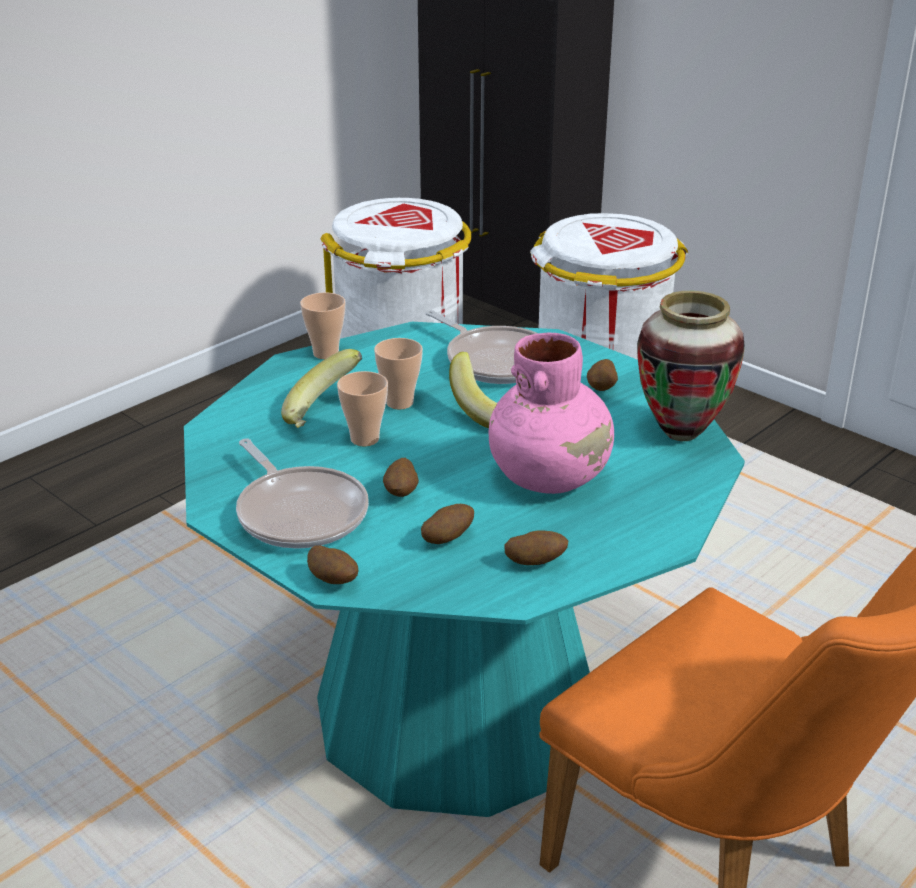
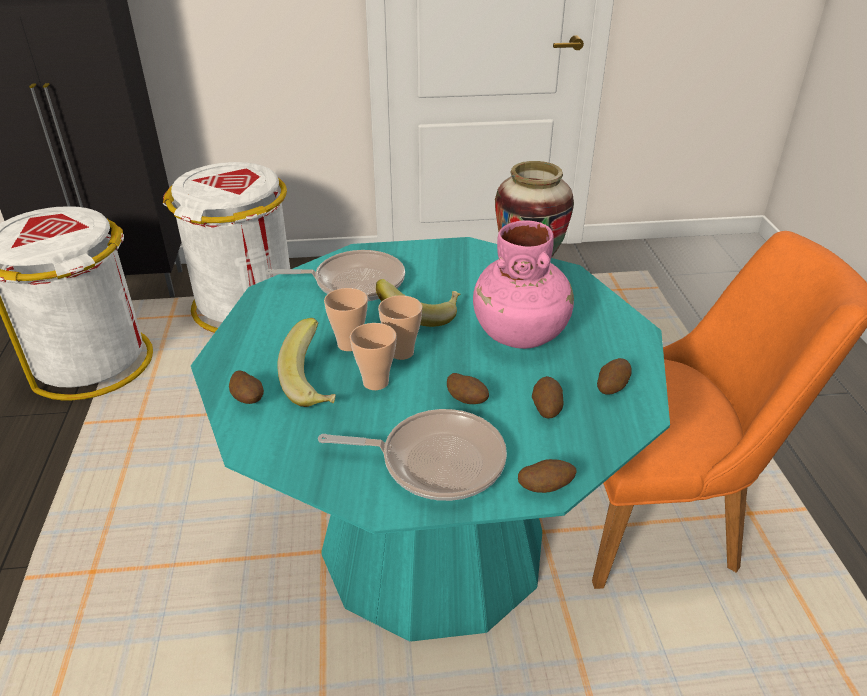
camera: 50 degrees left, 5 degrees up
(326, 353) = (231, 342): cup -> cup (401, 352)
(601, 389) = (444, 266): potato -> potato (248, 400)

